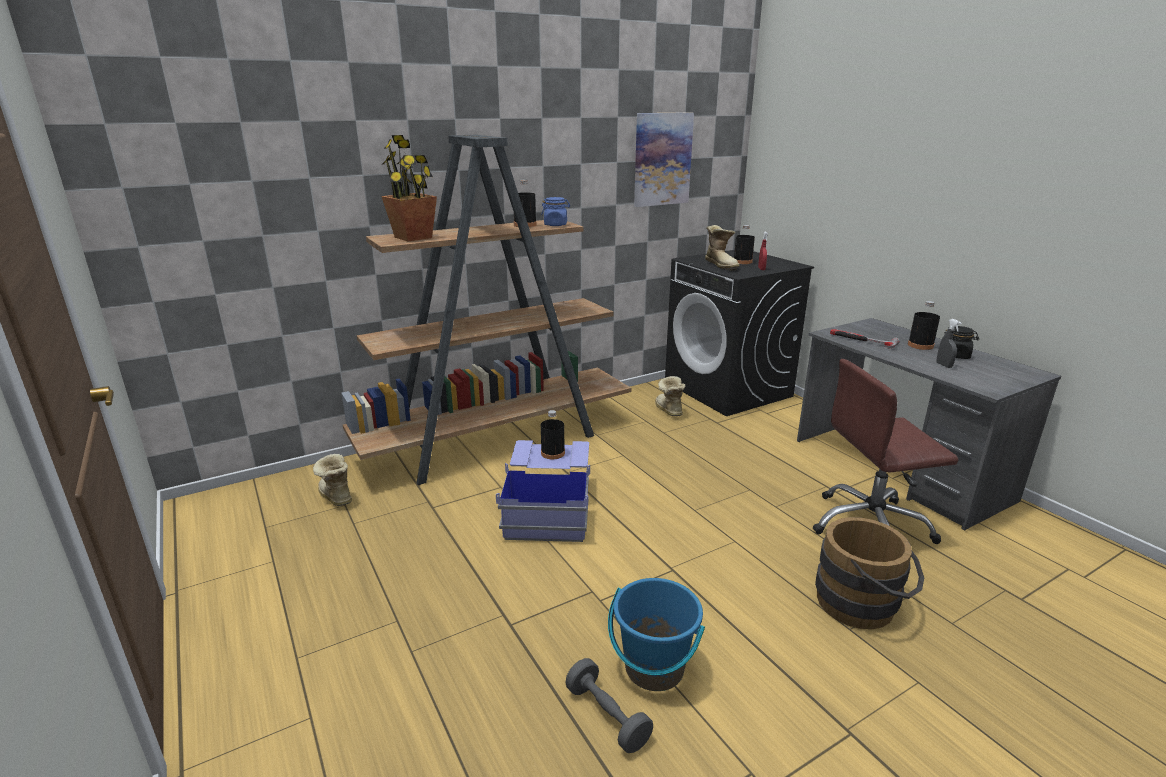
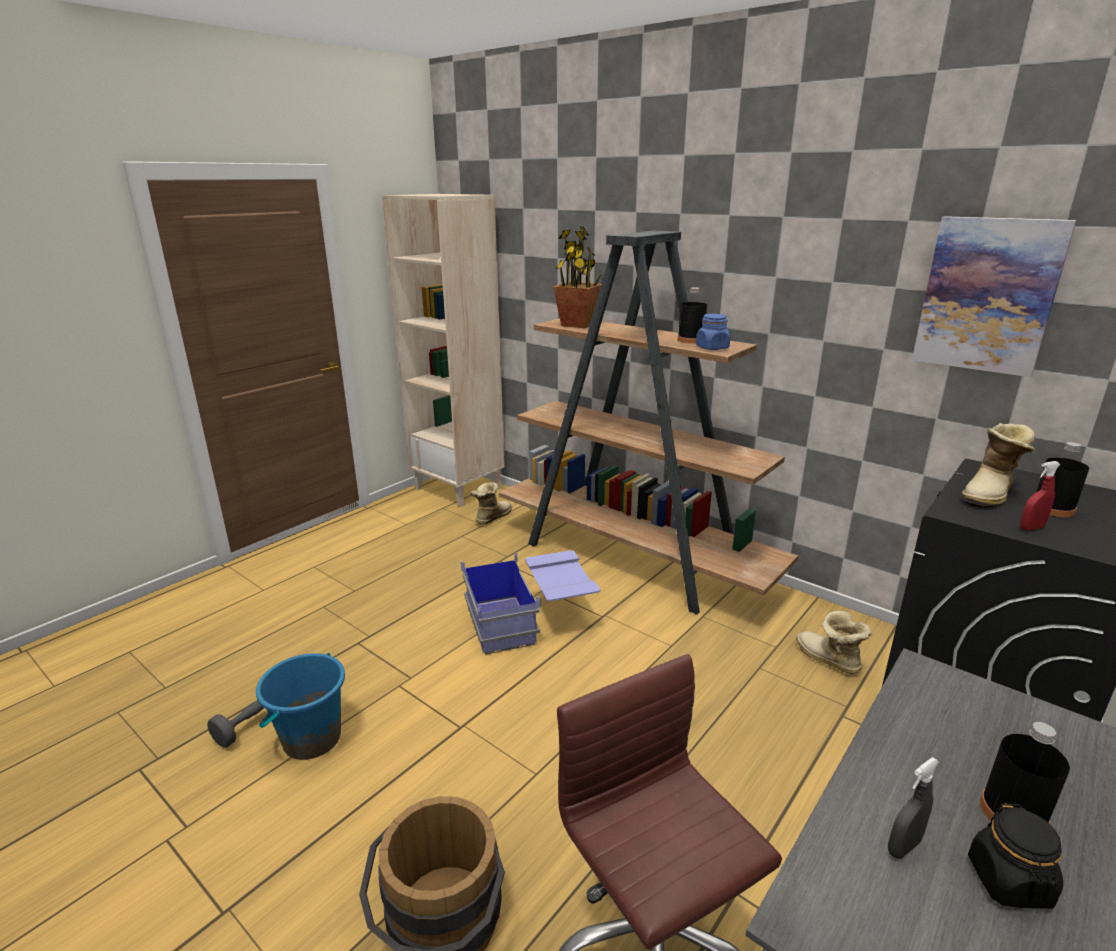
camera: 70 degrees right, 0 degrees up
(228, 507) = (459, 488): none -> beige bookcase
(553, 453) = (566, 576): black bottle -> none
(668, 410) = (828, 660): boot -> boot turned 90 degrees counterclockwise
(861, 341) = (927, 715): hammer -> none

